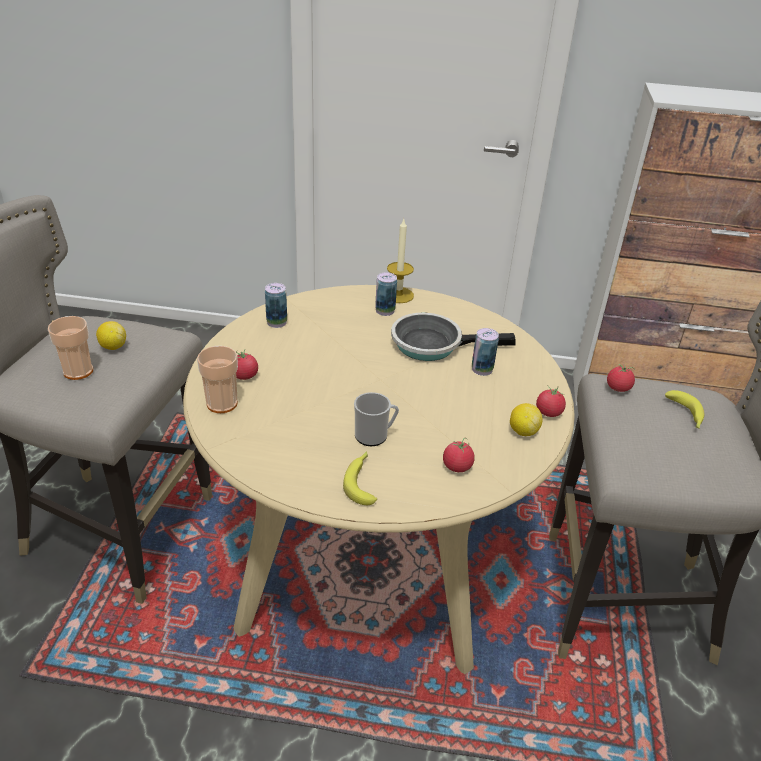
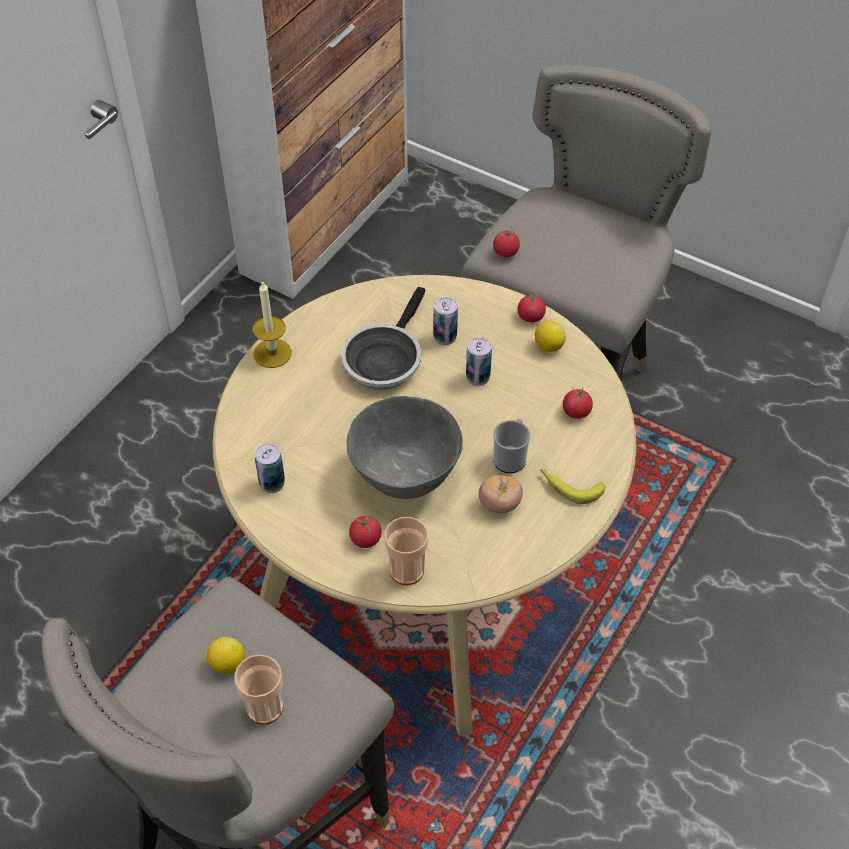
camera: 65 degrees left, 15 degrees up
(317, 440) = (499, 504): none -> tomato
(319, 381) = (405, 475): none -> grey bowl
(385, 311) = (299, 376): can -> can (478, 377)
(685, 415) = (563, 227): banana -> none

